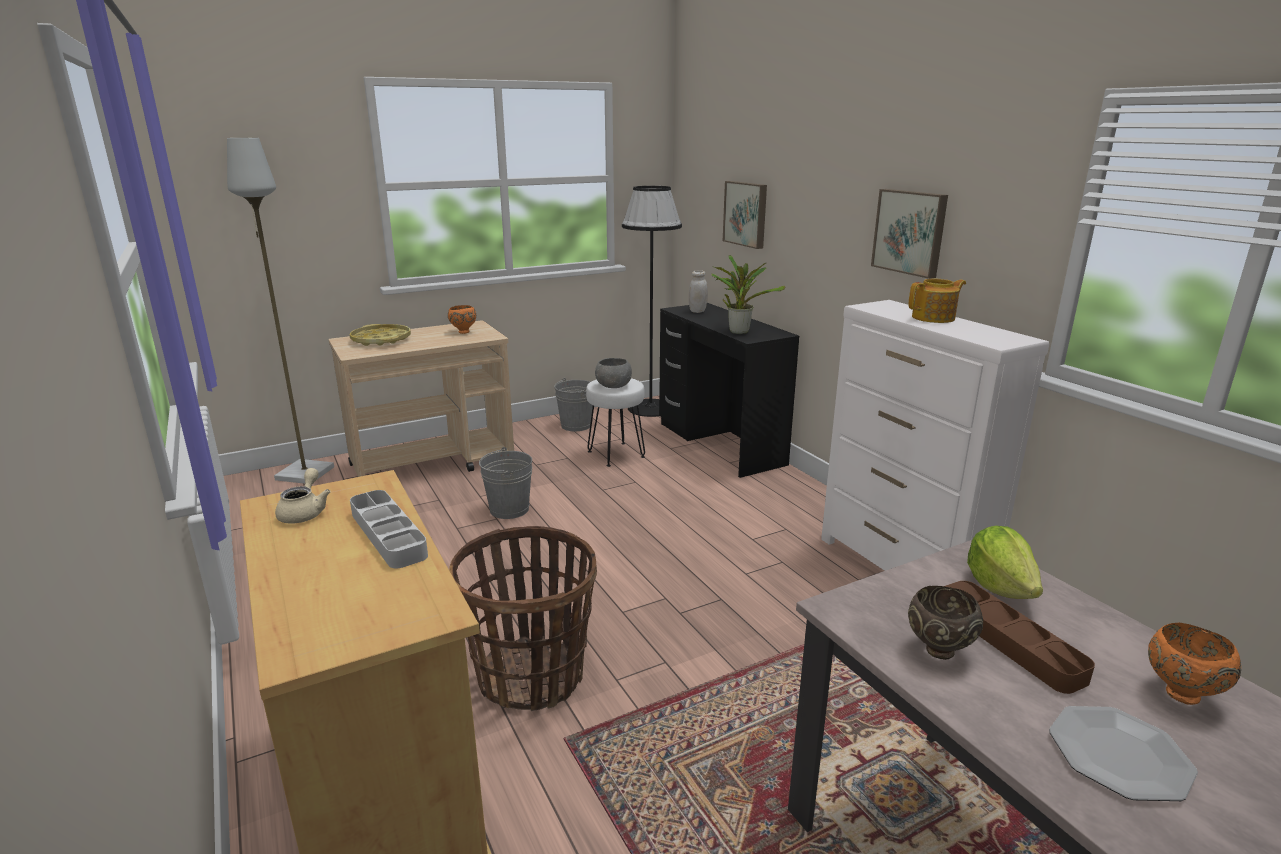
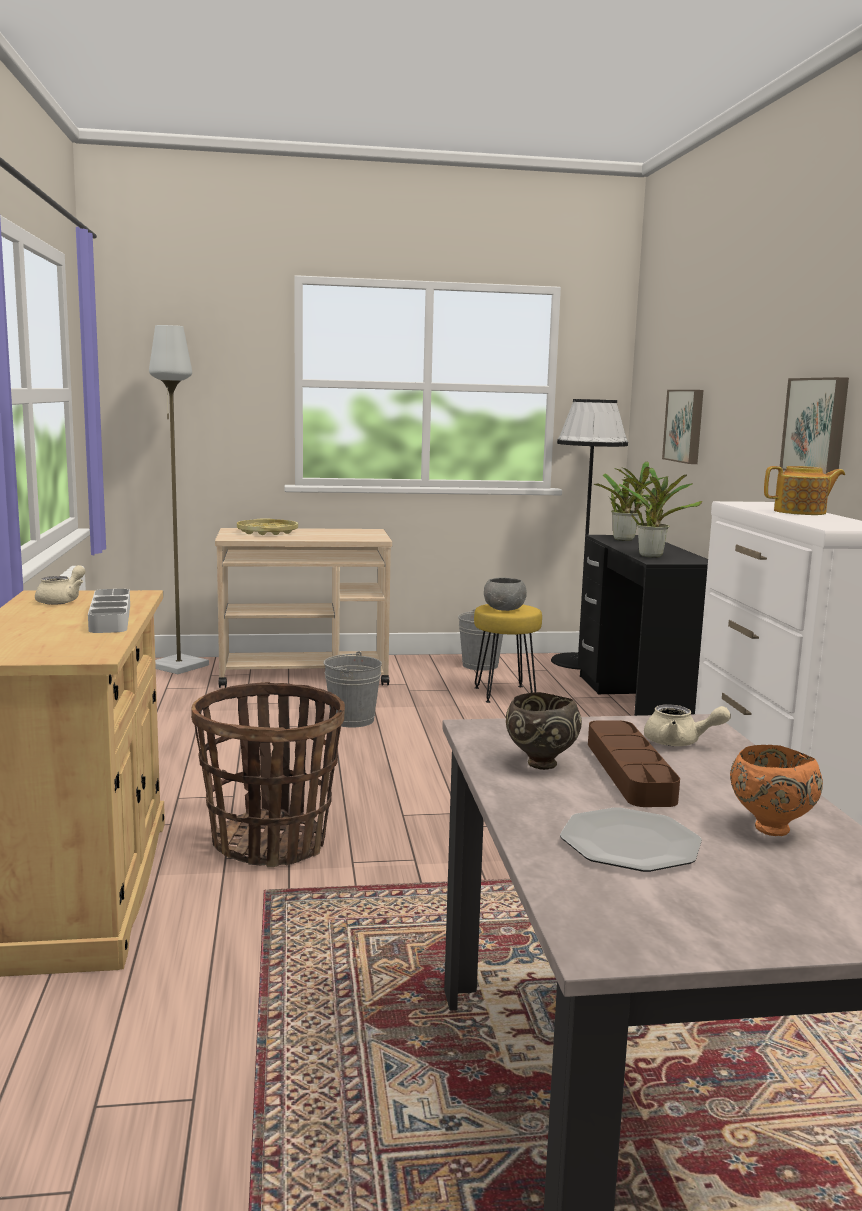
camera: 20 degrees right, 10 degrees down
(463, 332) = (352, 534): orange bowl -> none
(615, 454) = (503, 694): white stool -> yellow stool
(697, 311) = (626, 539): white jar -> potted plant
(1000, 586) = (679, 742): lettuce -> beige teapot

